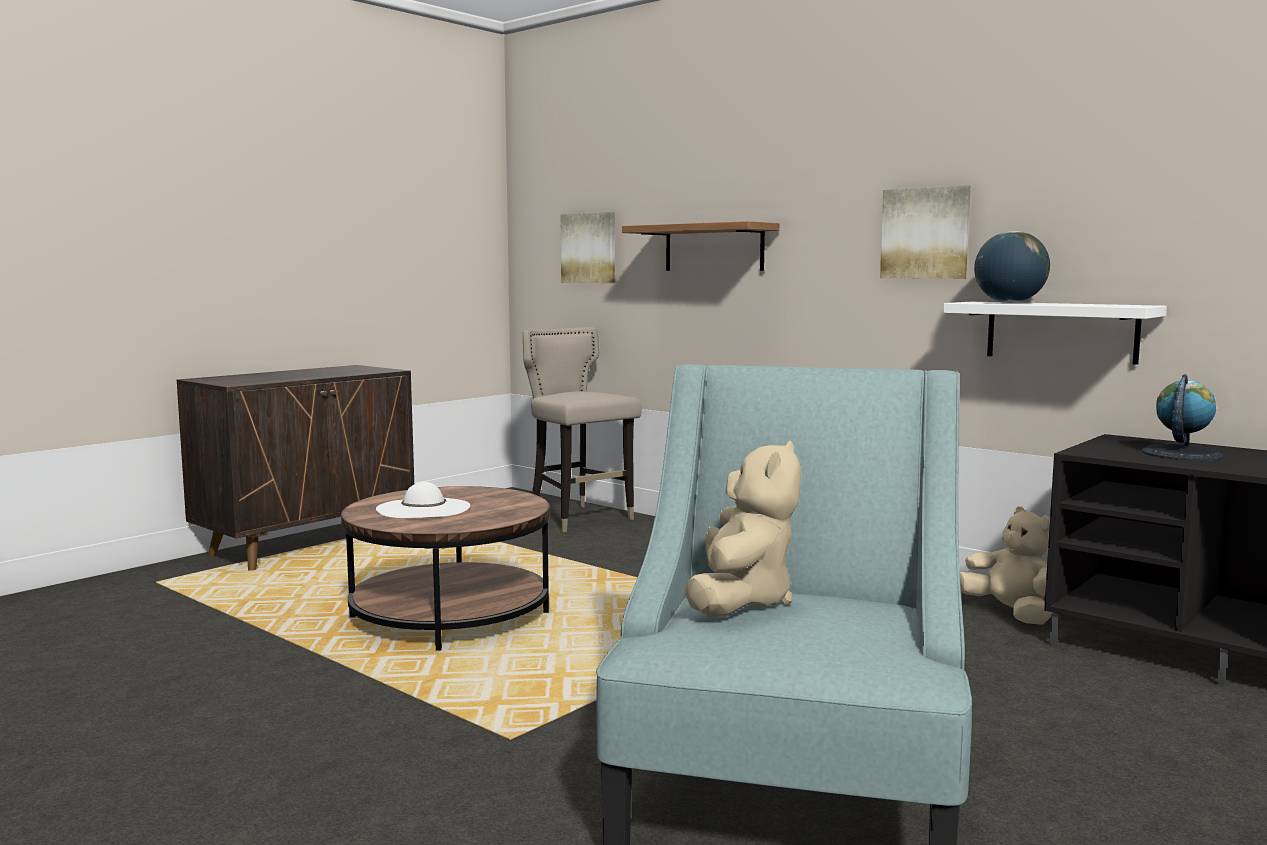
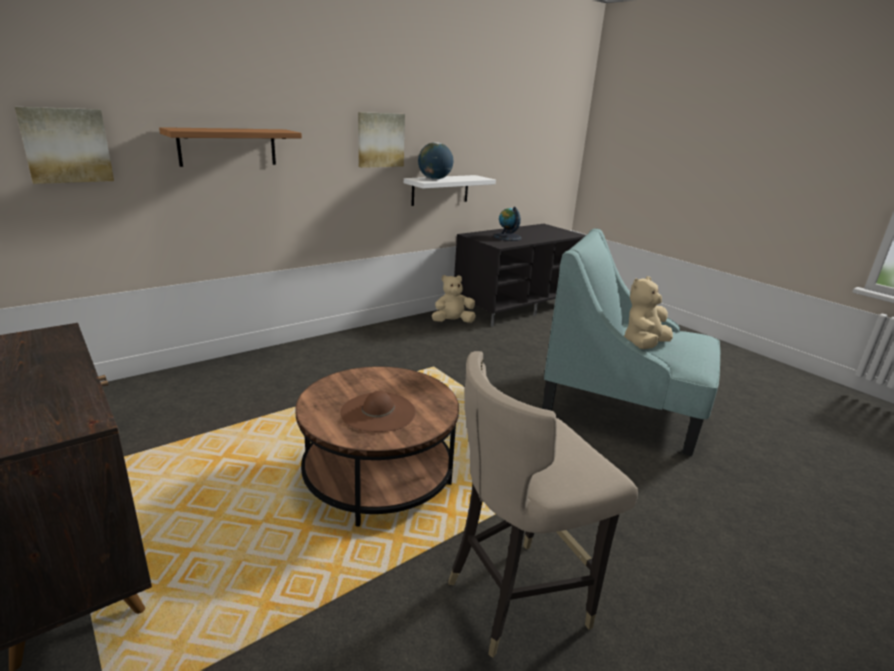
camera: 80 degrees left, 15 degrees up
(423, 508) = (378, 412): white hat -> brown hat
(579, 519) = (162, 392): beige stool -> beige stool (517, 597)
(740, 601) = (644, 345): beige plush toy -> beige plush toy turned 75 degrees counterclockwise

